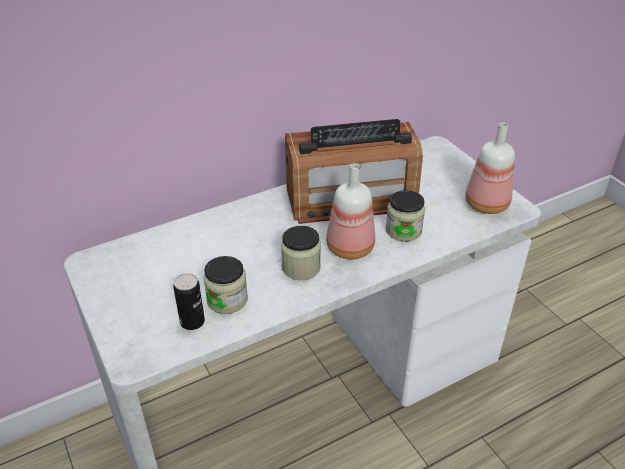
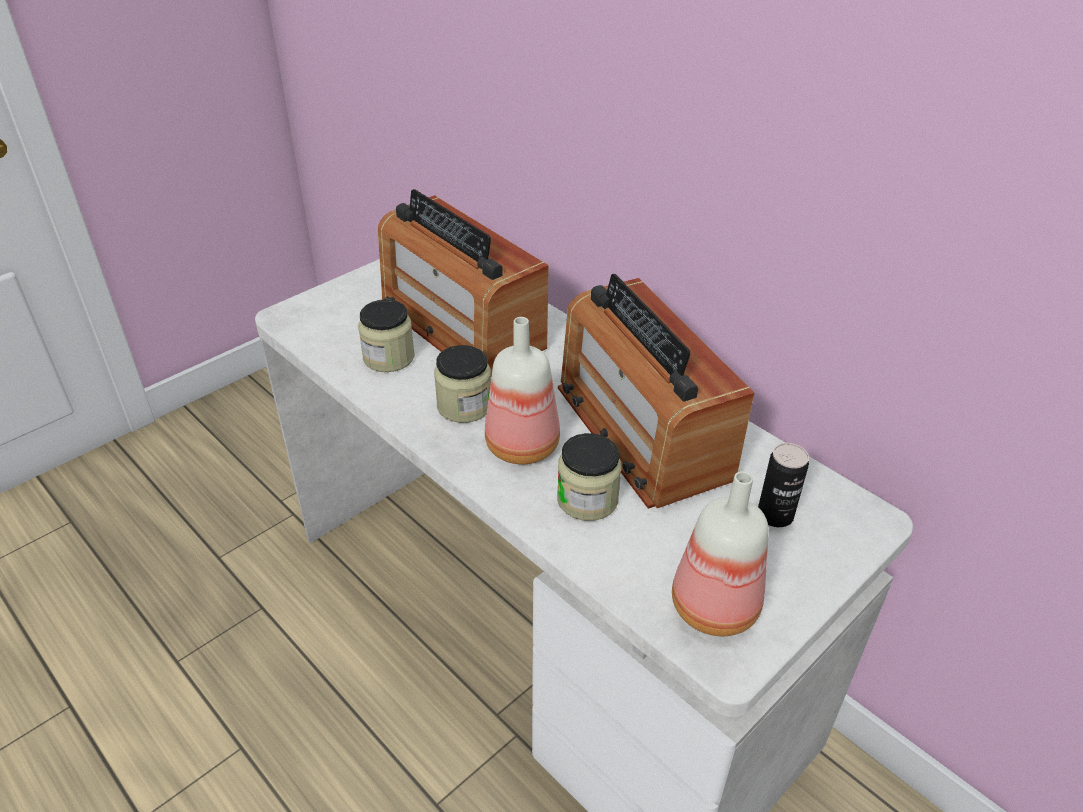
camera: 75 degrees right, 0 degrees up
(192, 322) = (348, 340): can -> can (775, 515)
(204, 257) = (460, 325): none -> radio

